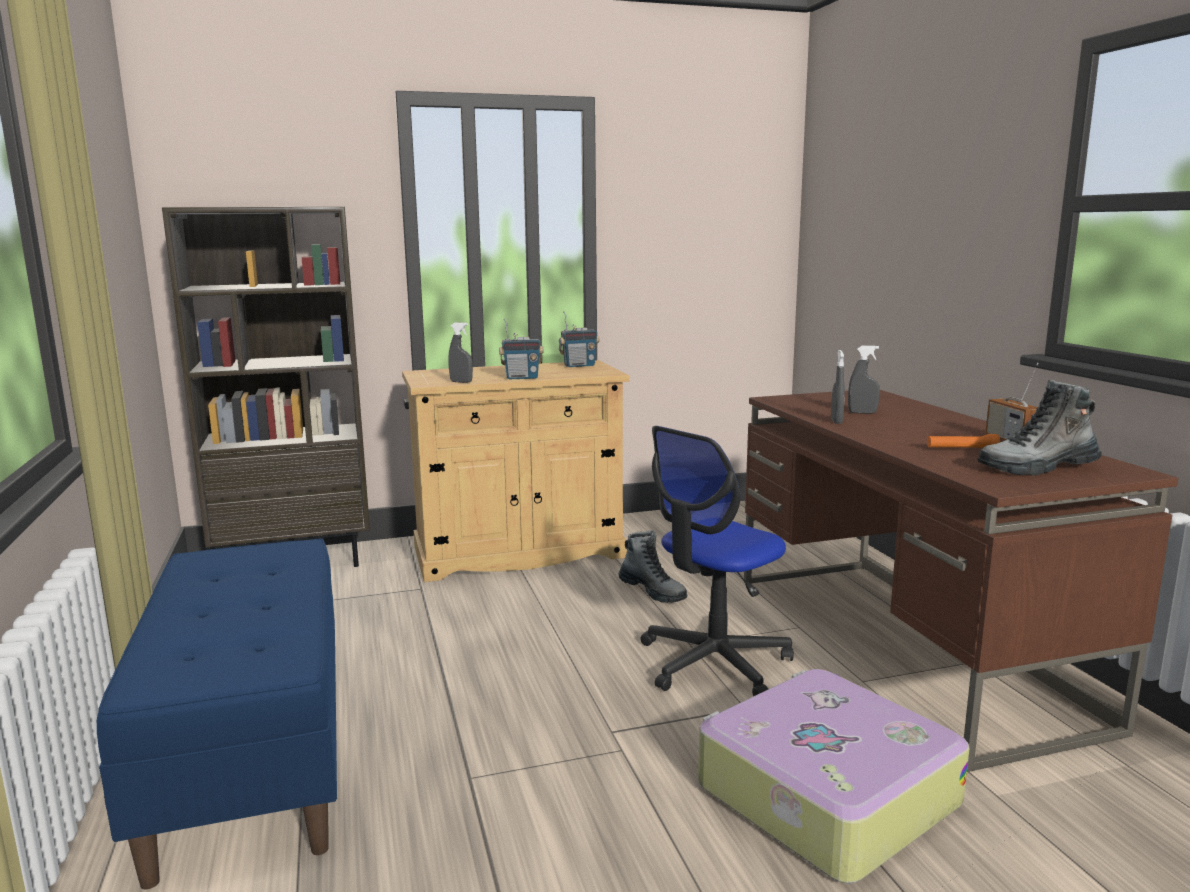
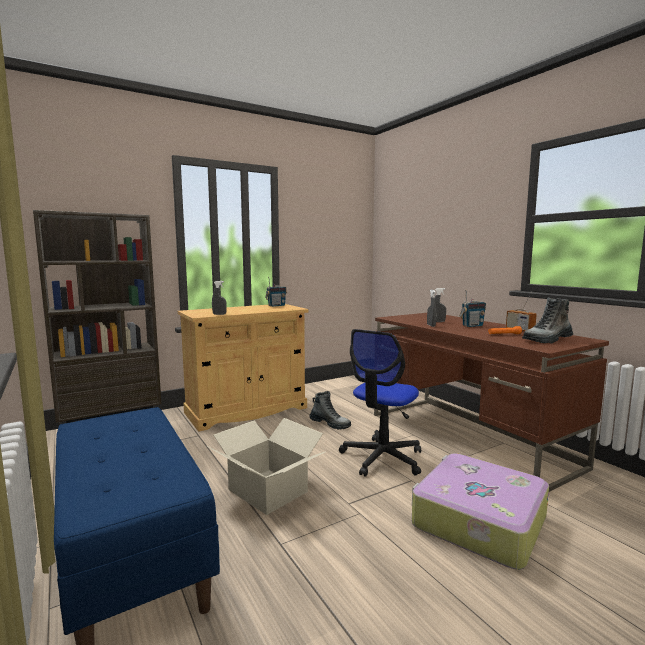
camera: 15 degrees left, 5 degrees down
(490, 692) = (268, 490): none -> cardboard box
(522, 378) = (252, 311): radio -> radio (472, 326)

